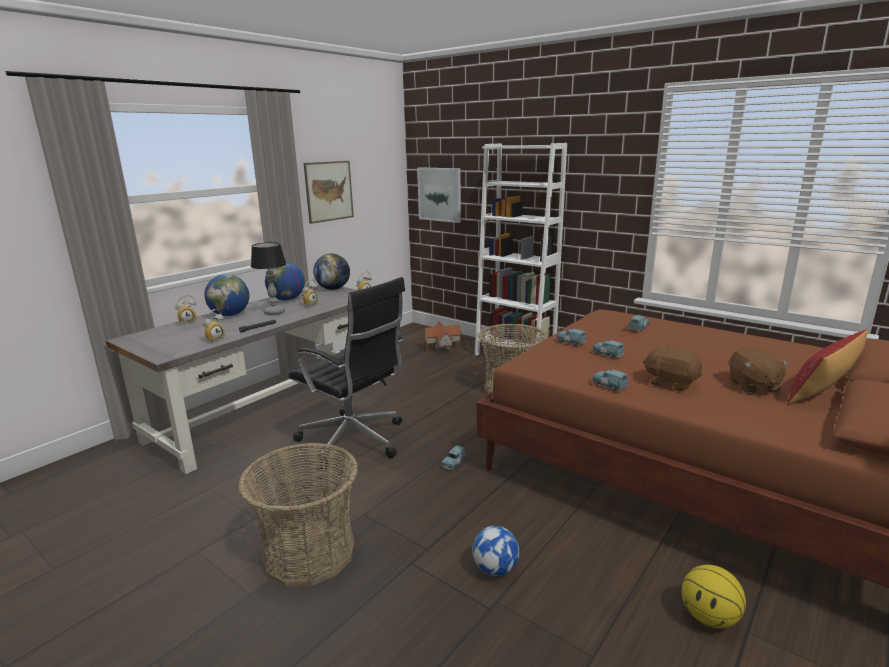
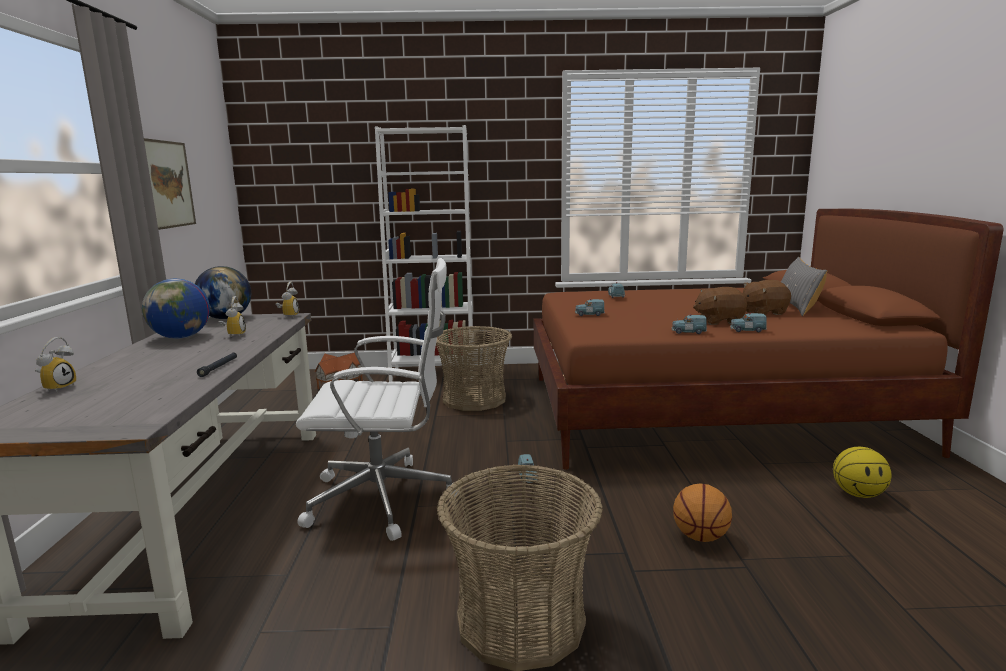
camera: 40 degrees left, 5 degrees down
(214, 339) = (175, 392): alarm clock -> none
(230, 315) = (124, 366): globe -> none
(275, 312) = (200, 351): table lamp -> none
(354, 441) = (385, 499): black office chair -> white office chair
(440, 194) = (294, 195): picture -> none
(495, 569) = (700, 537): football -> basketball
(607, 354) = (635, 316): blue toy car -> blue toy car (747, 330)
(752, 386) = (763, 312): brown plush toy -> brown plush toy turned 120 degrees clockwise
(822, 389) = (797, 306): red pillow -> grey pillow

